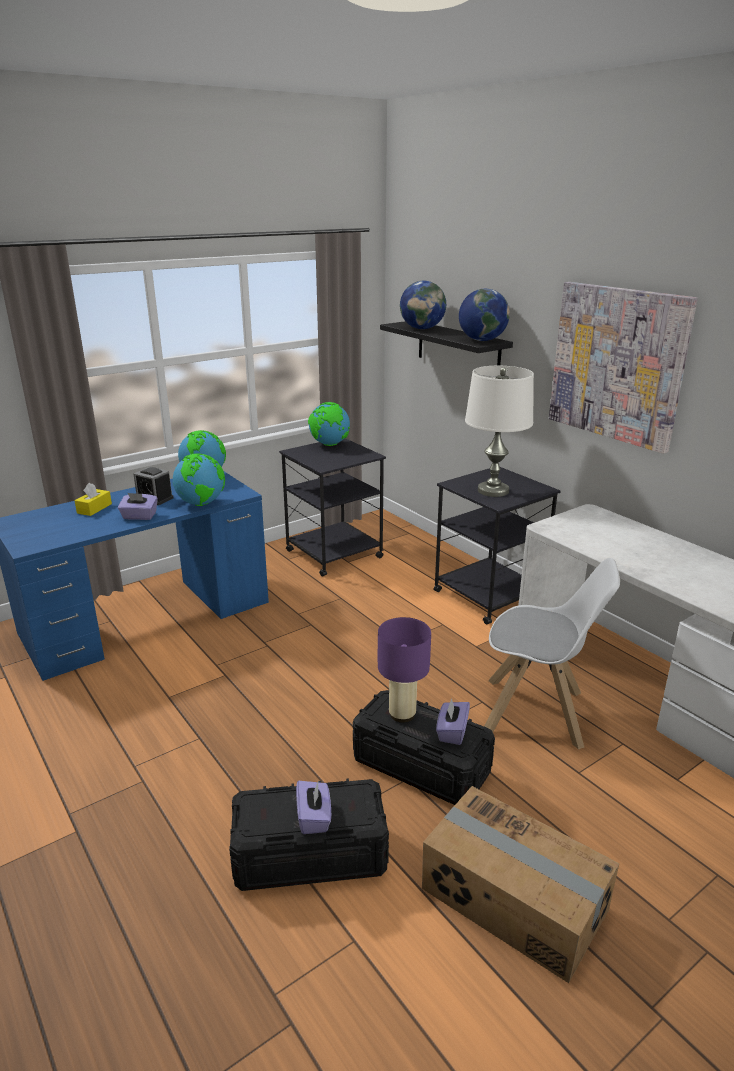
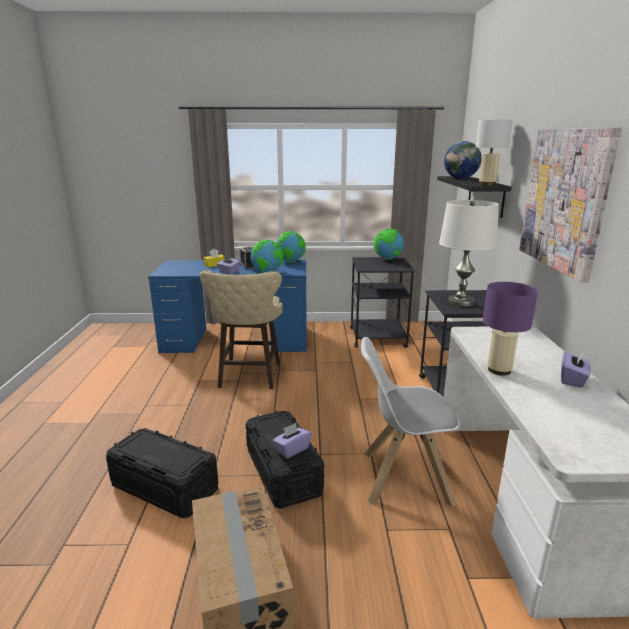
camera: 35 degrees right, 5 degrees down
(234, 665) = (249, 376): none -> beige stool
(314, 818) = (156, 457): purple tissue box -> purple tissue box (572, 379)
(401, 714) = (276, 427): purple table lamp -> purple table lamp (498, 370)
(482, 340) = (487, 184): globe -> white table lamp
(537, 713) = (403, 477): chair -> chair turned 135 degrees clockwise

